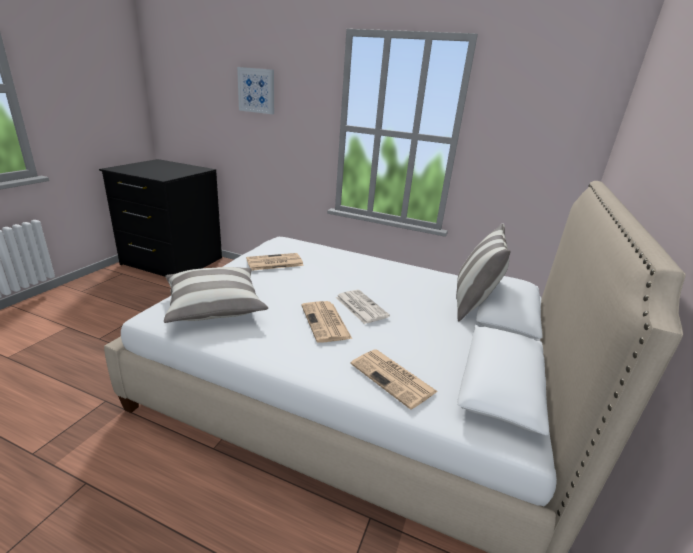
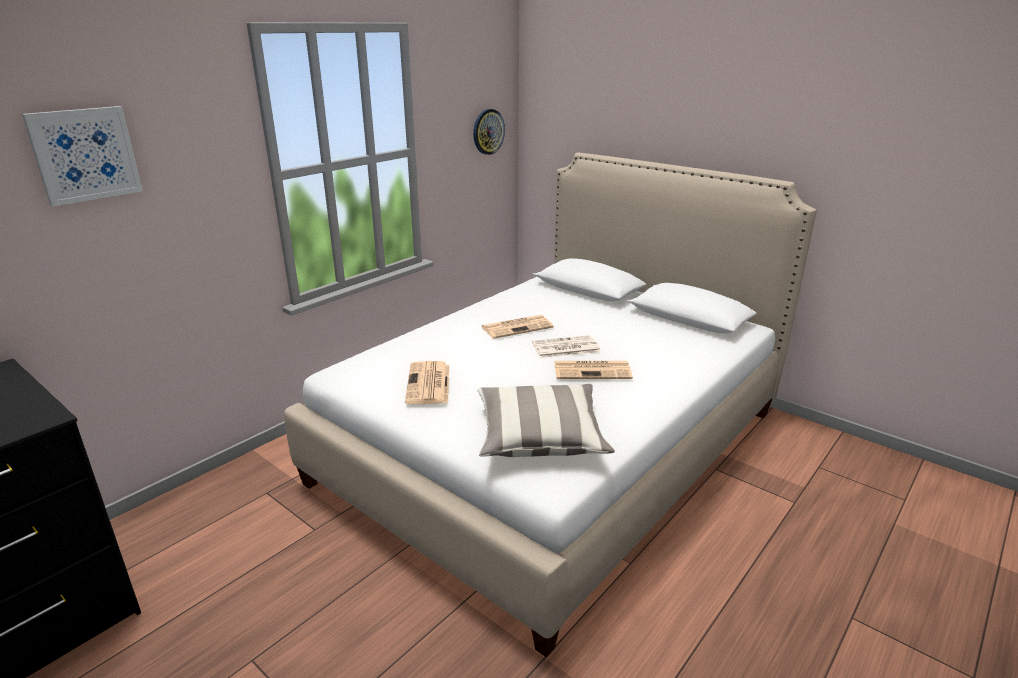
camera: 70 degrees left, 0 degrees up
(394, 378) = (686, 354): newspaper -> newspaper (517, 327)
(473, 304) = (570, 297): pillow -> none
(555, 147) = (488, 131): none -> wall clock

